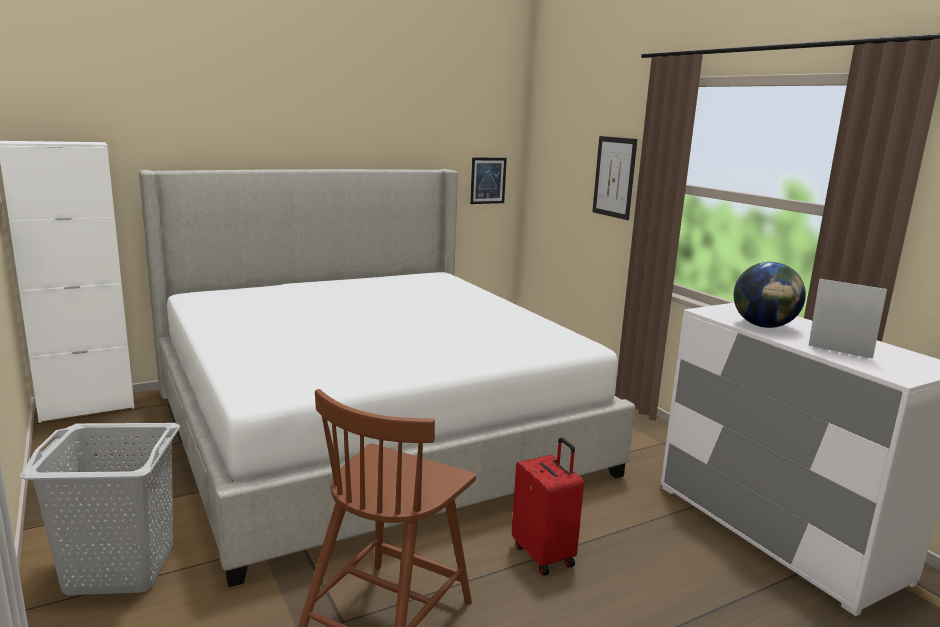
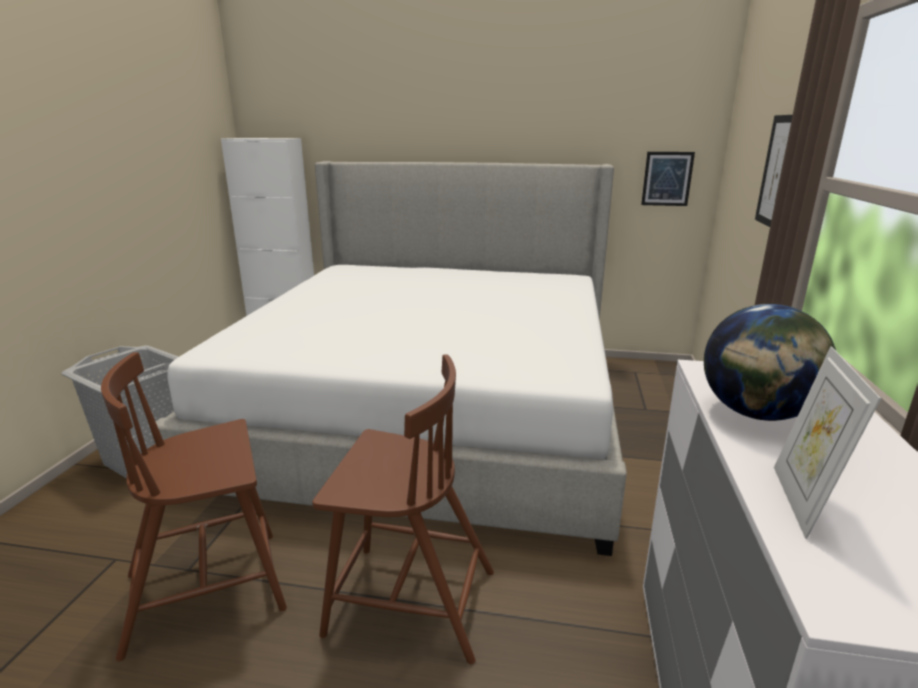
camera: 40 degrees right, 5 degrees up
(544, 555) = (408, 601): red suitcase -> brown chair
(839, 353) = (802, 501): picture frame -> picture frame turned 150 degrees counterclockwise

